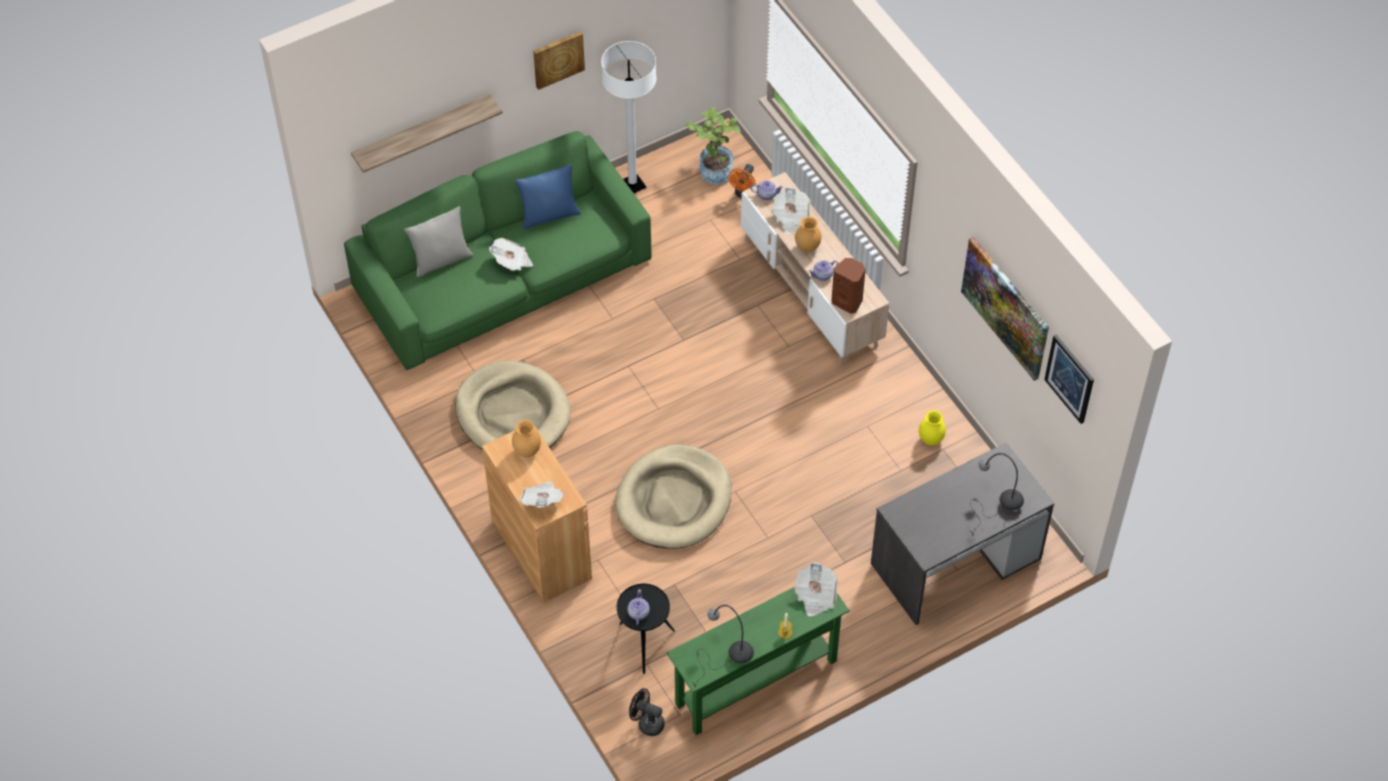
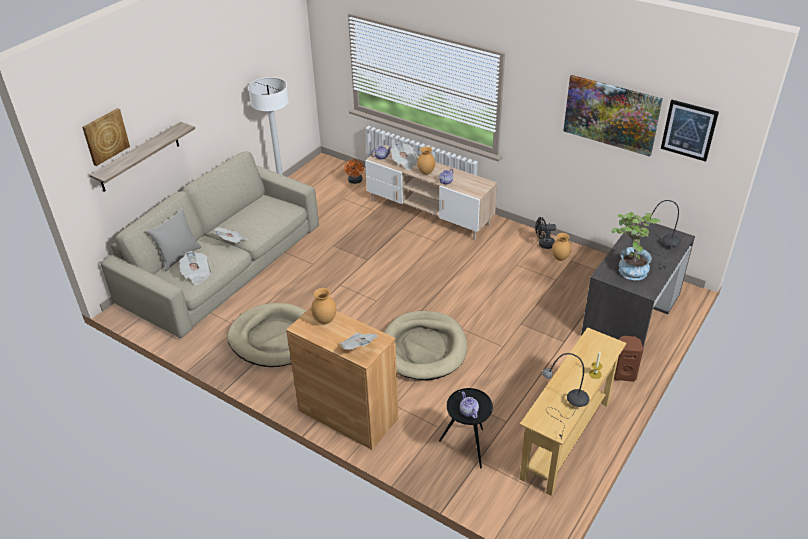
camera: 25 degrees left, 15 degrees down
(503, 275) = (223, 265): green sofa -> beige sofa
(549, 215) = (243, 212): blue pillow -> none
(558, 59) = (219, 92): picture -> picture (105, 136)
(647, 723) = (508, 503): black fan -> black fan (543, 244)
(714, 168) = (328, 175): potted plant -> potted plant (628, 269)
(756, 682) = (566, 439): green console table -> beige console table
(815, 596) = (596, 343): newspaper -> newspaper (197, 275)
(848, 301) = (471, 189): brown speaker -> brown speaker (623, 374)
(931, 440) = (560, 258): yellow vase -> brown vase

